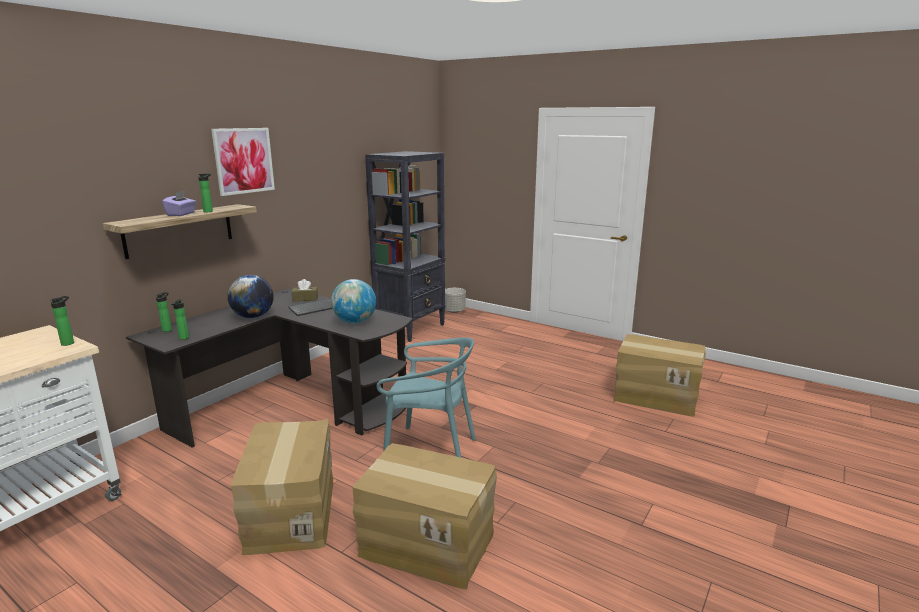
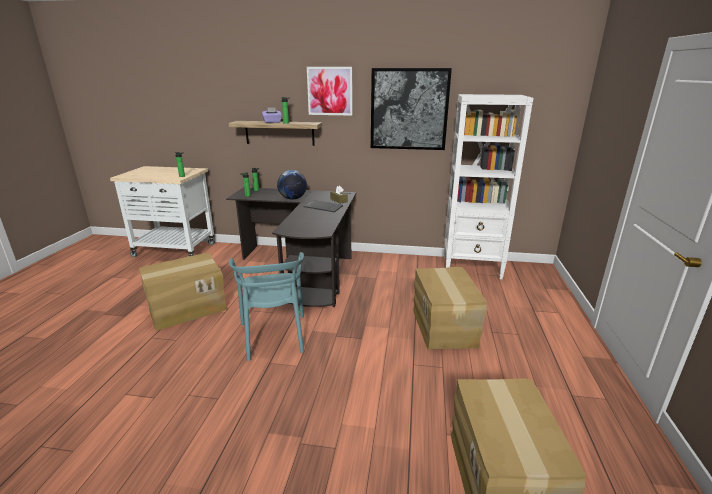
camera: 65 degrees right, 5 degrees up
(327, 175) = (409, 109): none -> picture
(355, 322) = (305, 222): globe -> none
(411, 328) = (472, 268): black bookcase -> white bookcase
(428, 542) = (161, 368): cardboard box -> cardboard box (445, 327)
(454, 311) = (542, 275): grey planter -> none

